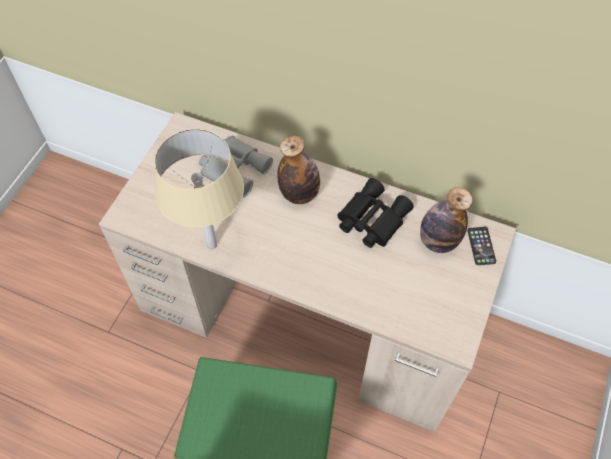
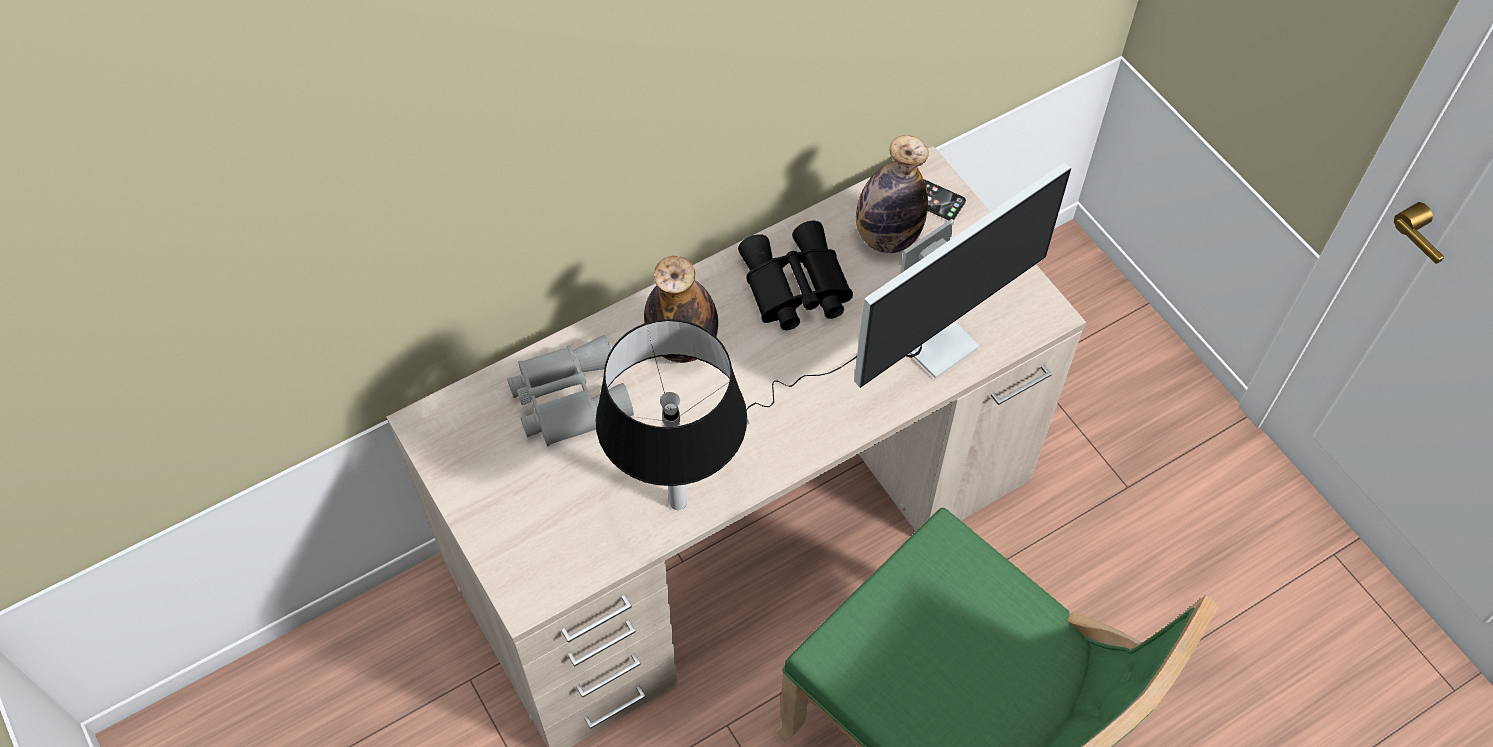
camera: 55 degrees left, 0 degrees up
(211, 244) = (678, 503): beige table lamp -> black table lamp
(379, 290) = (908, 347): none -> monitor

